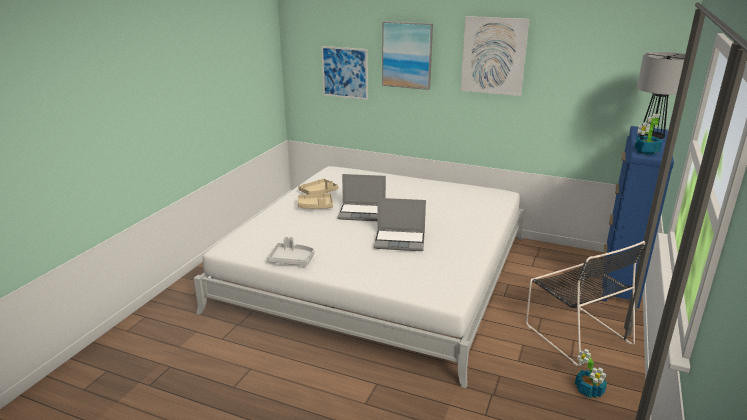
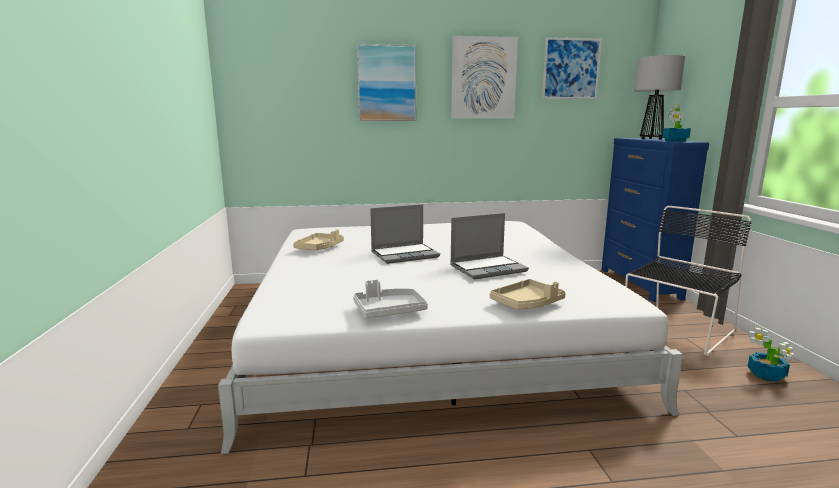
camera: 30 degrees left, 10 degrees down
(315, 206) = (337, 258): beige tray -> beige tray (527, 304)
(344, 72) = (307, 110): picture -> picture (571, 69)
(575, 332) = (676, 331): black chair -> black chair turned 75 degrees counterclockwise

